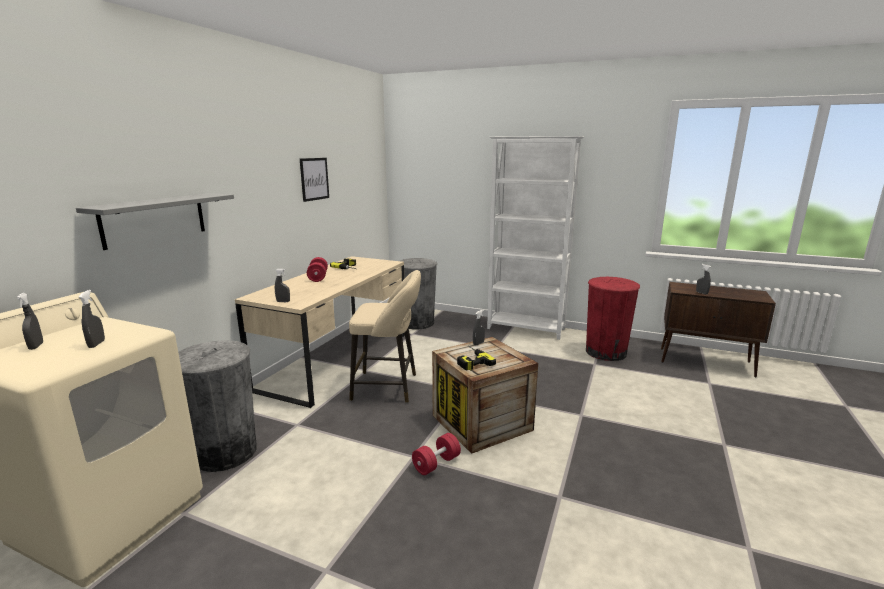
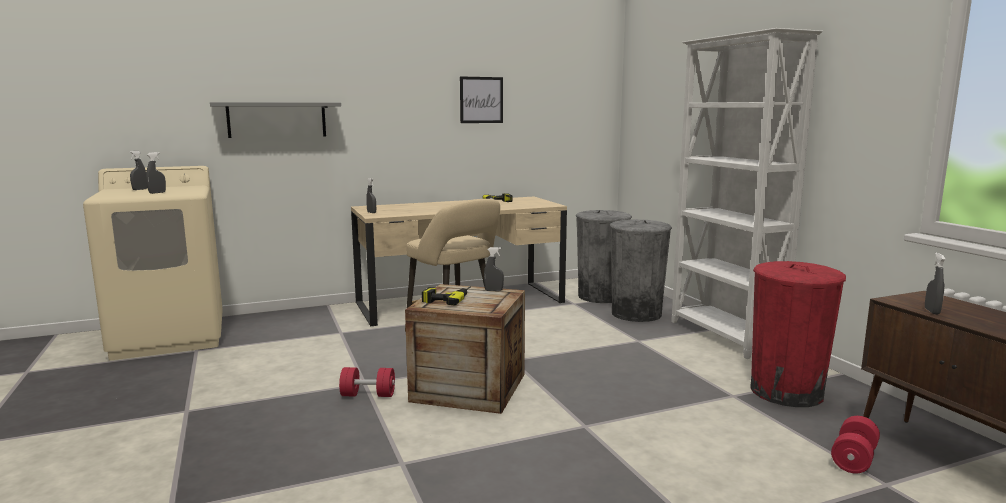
camera: 45 degrees right, 5 degrees down
(225, 452) = (273, 331): grey trash can -> grey trash can (636, 314)
(318, 277) = (449, 204): red dumbbell -> red dumbbell (853, 459)

